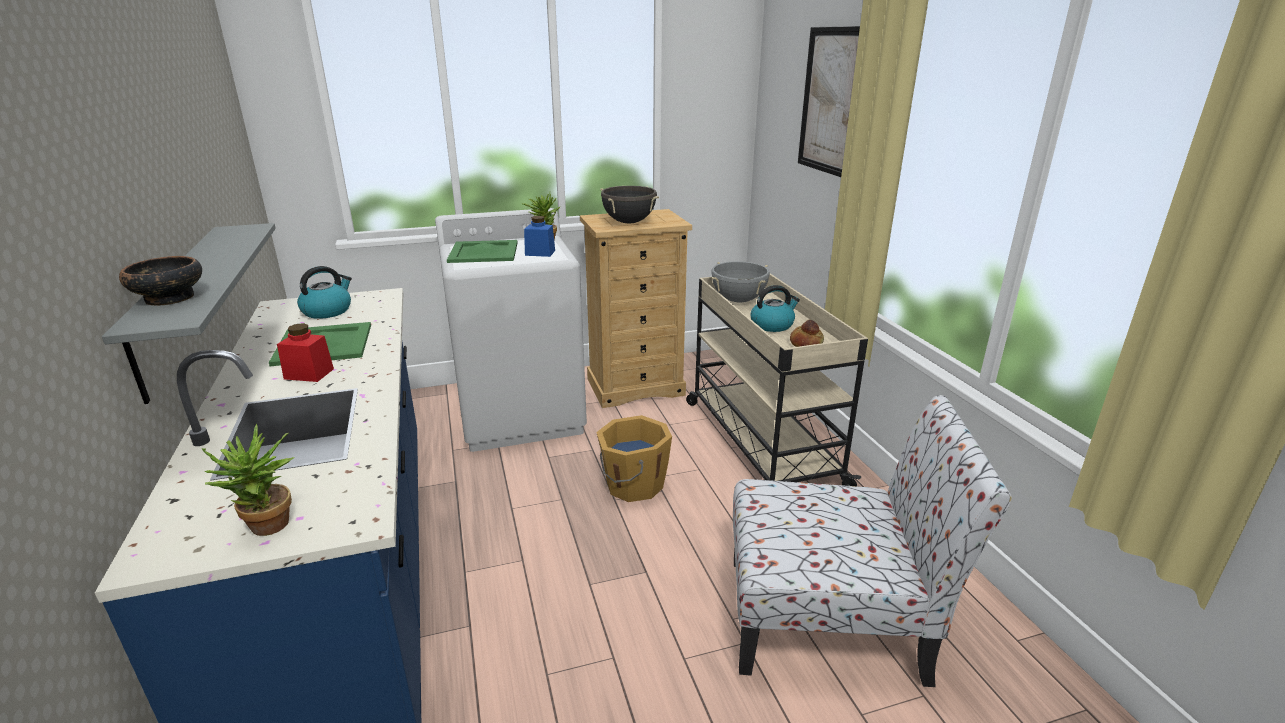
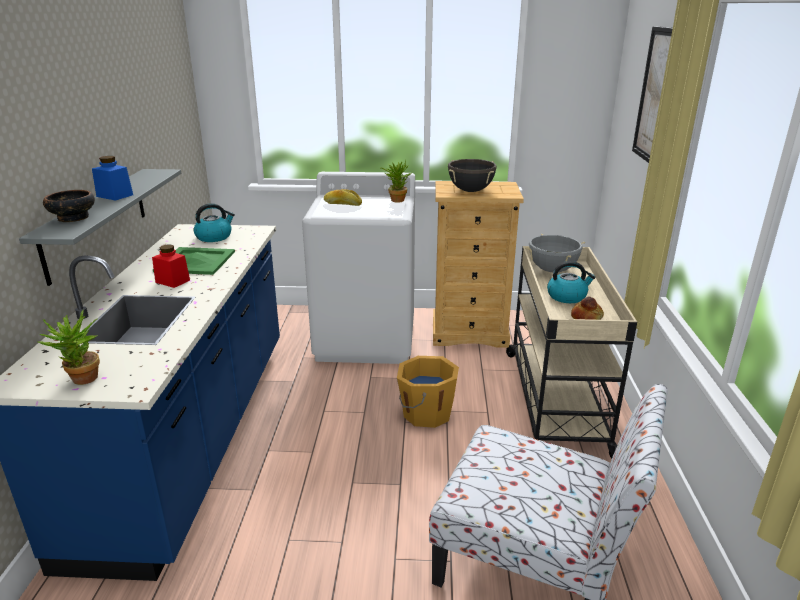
camera: 20 degrees right, 0 degrees up
(483, 252) = (342, 204): green tray -> bread
(540, 253) = (385, 209): blue jar -> blue jar (115, 196)

